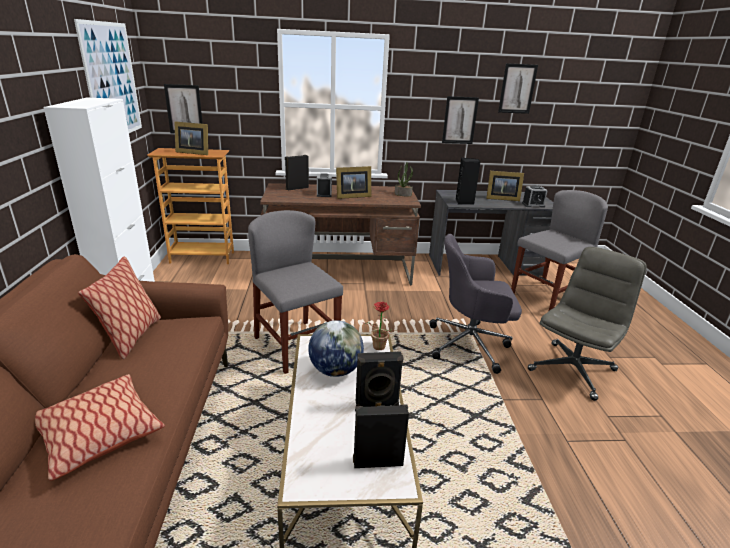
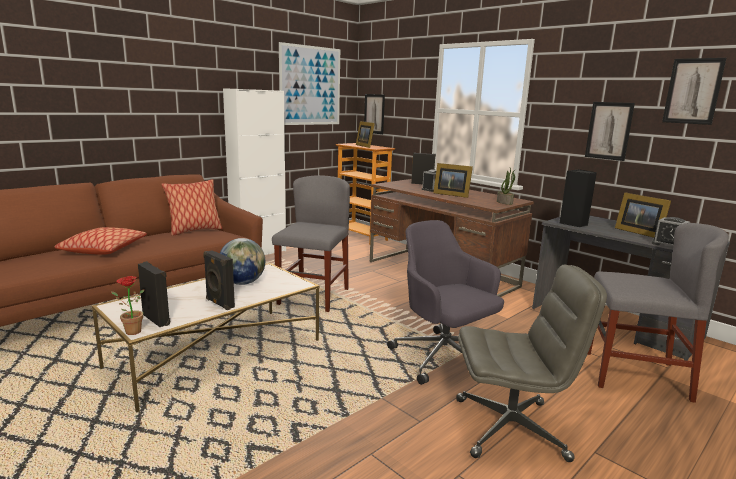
camera: 50 degrees right, 10 degrees down
(377, 348) = (292, 286): potted plant -> potted plant (130, 331)

